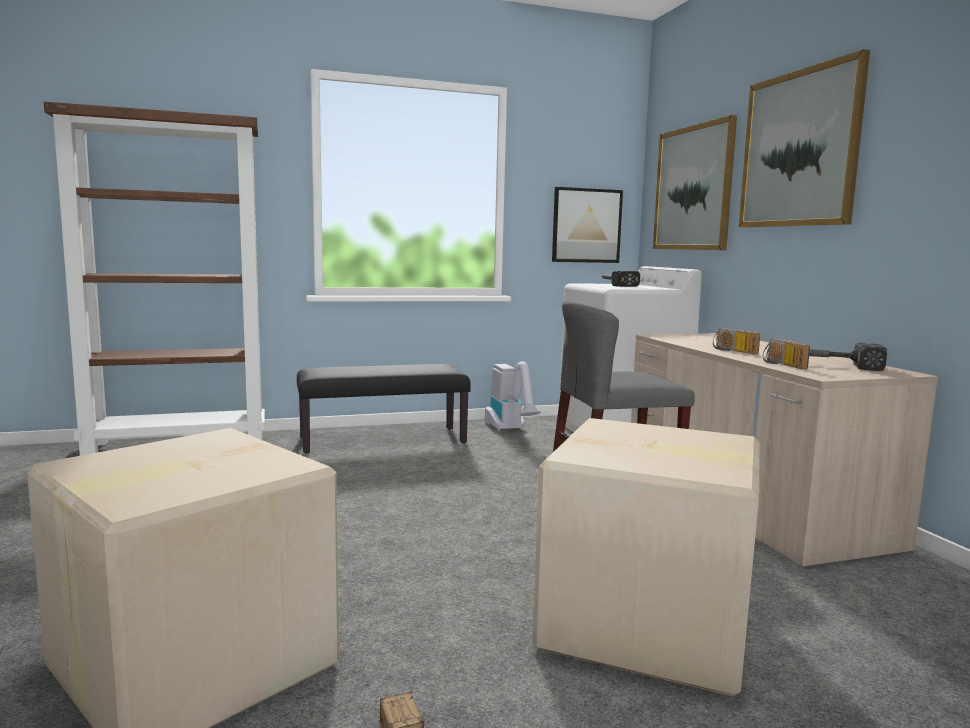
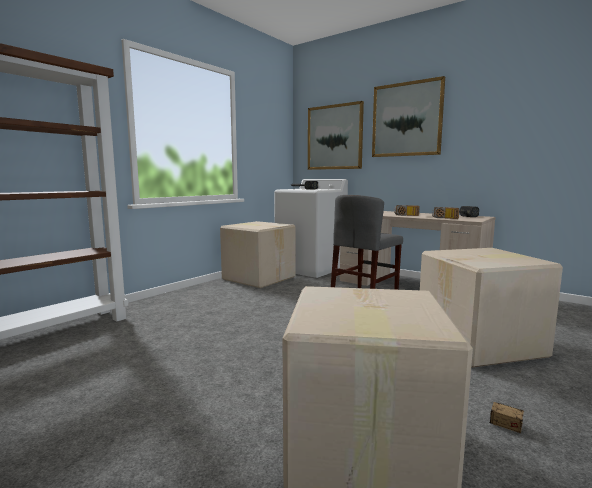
camera: 35 degrees left, 0 degrees up
(383, 439) = (199, 296): black bench -> none
(510, 430) = (258, 278): vacuum cleaner -> cardboard box
(586, 225) = (272, 157): picture -> none

